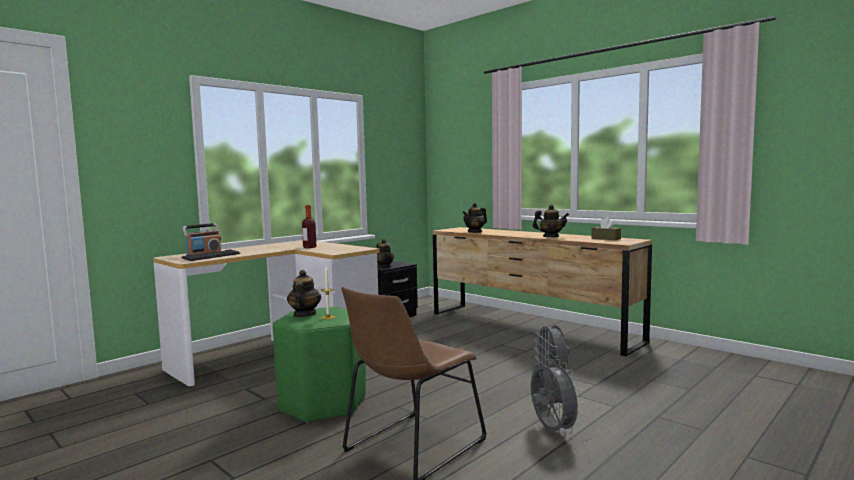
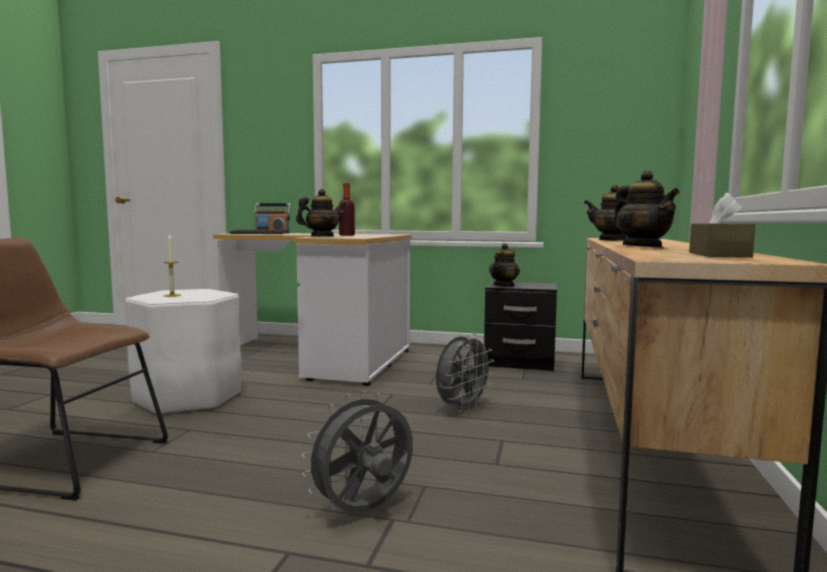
camera: 60 degrees right, 0 degrees up
(304, 314) = (185, 291): teapot -> teapot (322, 236)
(323, 404) = (187, 398): green stool -> white stool
(552, 431) = (101, 551): grey fan -> grey fan (462, 408)

